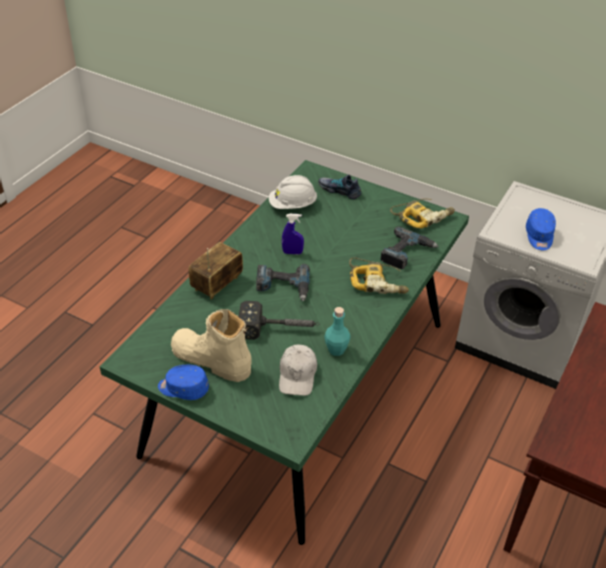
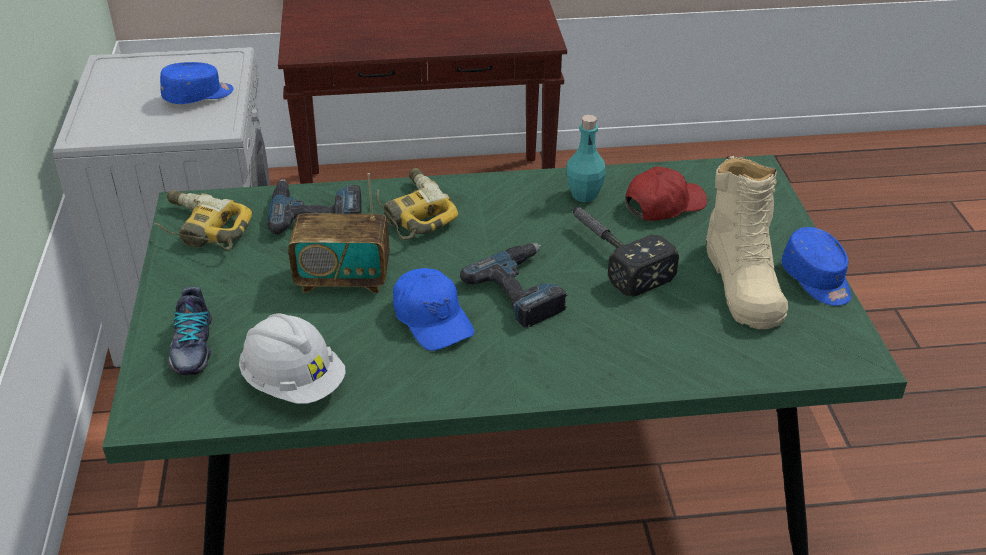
camera: 125 degrees left, 5 degrees down
(217, 284) = (601, 360): radio -> radio (343, 279)
(292, 252) = (432, 319): blue spray bottle -> blue cap
(297, 375) = (664, 205): white cap -> red cap

